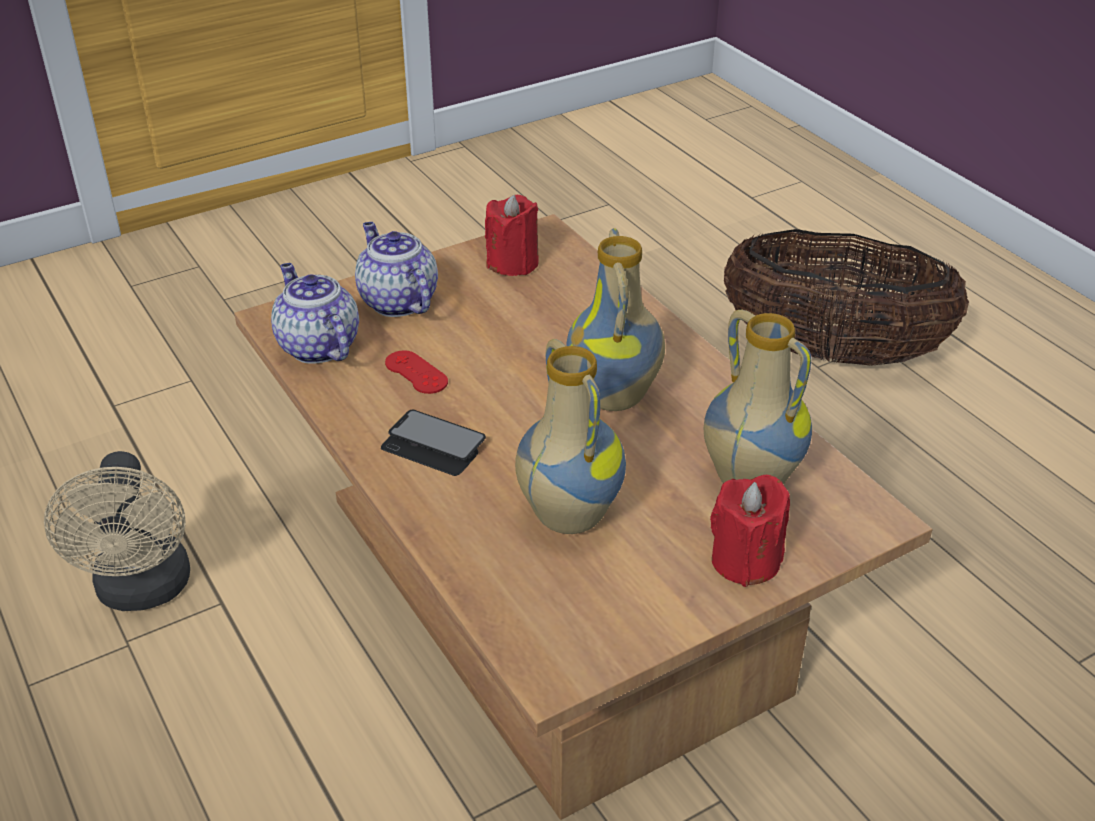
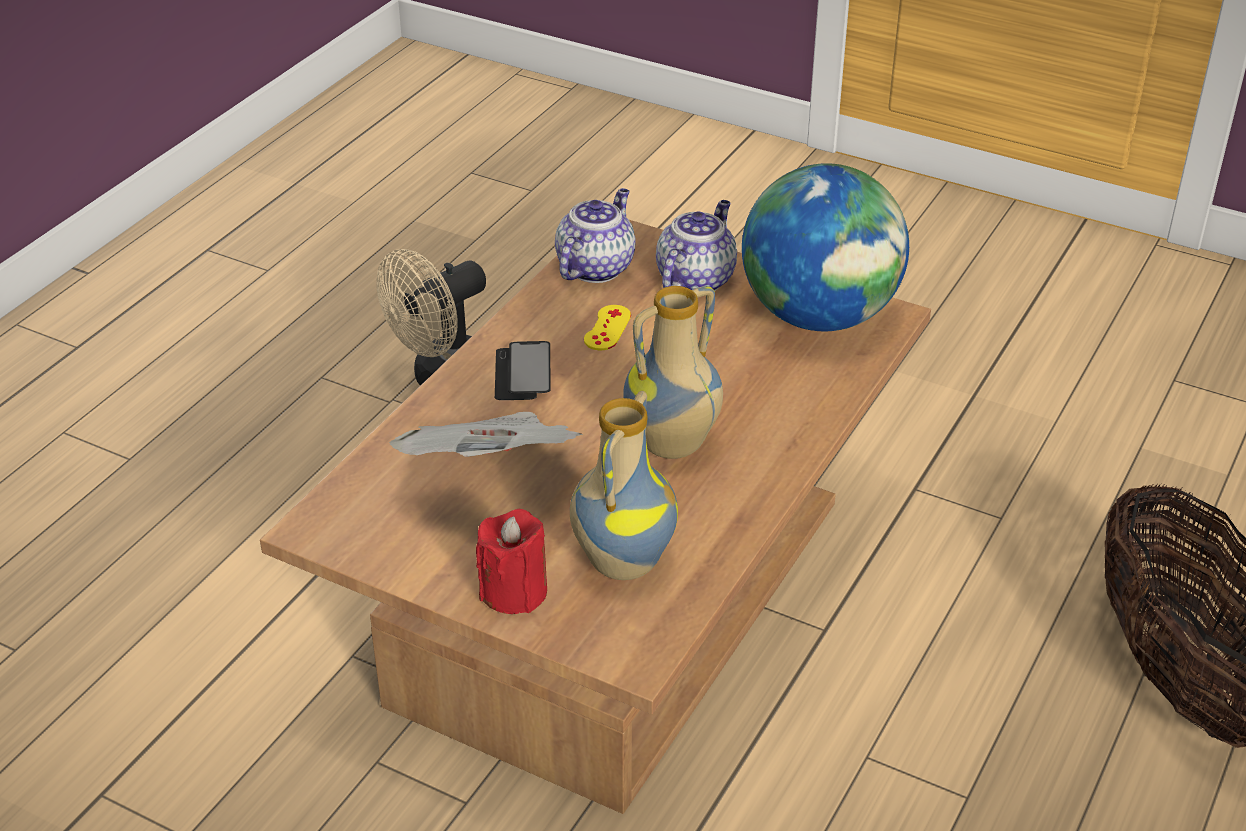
camera: 60 degrees right, 0 degrees up
(416, 372) = (607, 328): red game controller -> yellow game controller
(513, 263) = (819, 316): red candle -> globe
(566, 517) = (491, 474): vase -> newspaper

